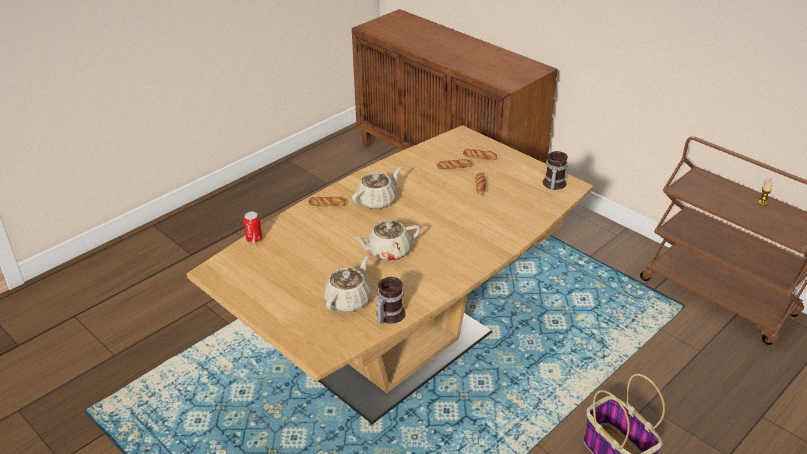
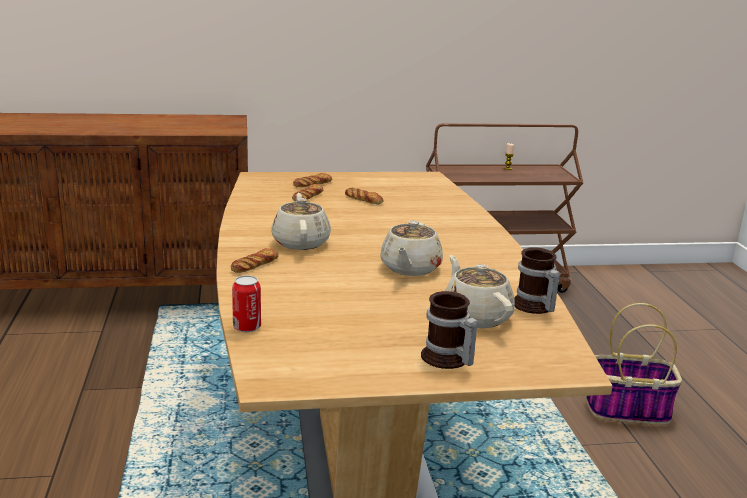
camera: 55 degrees left, 15 degrees down
(552, 184) = (413, 180): mug -> mug (446, 359)

